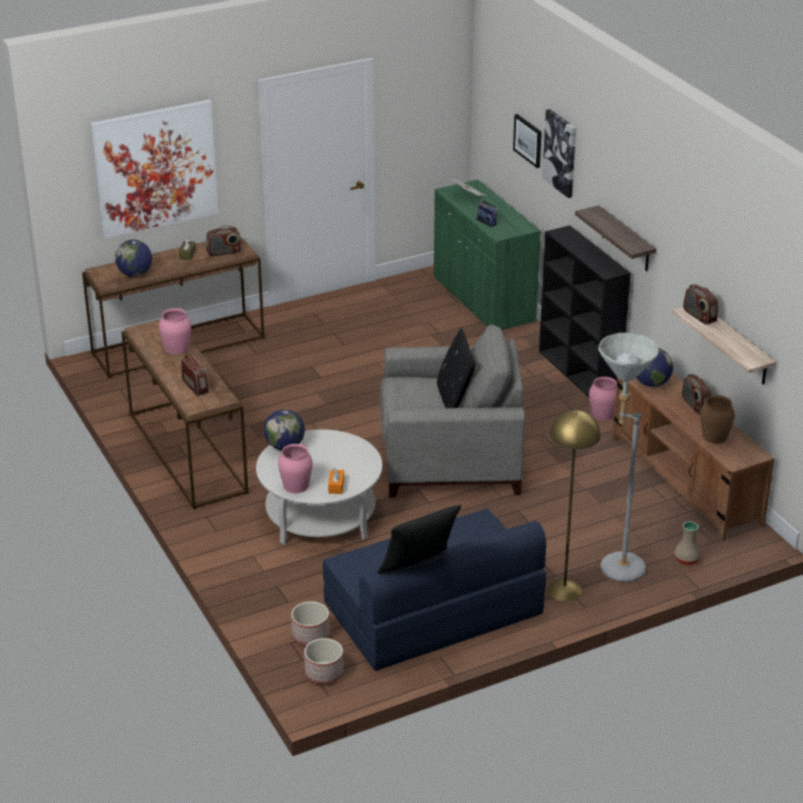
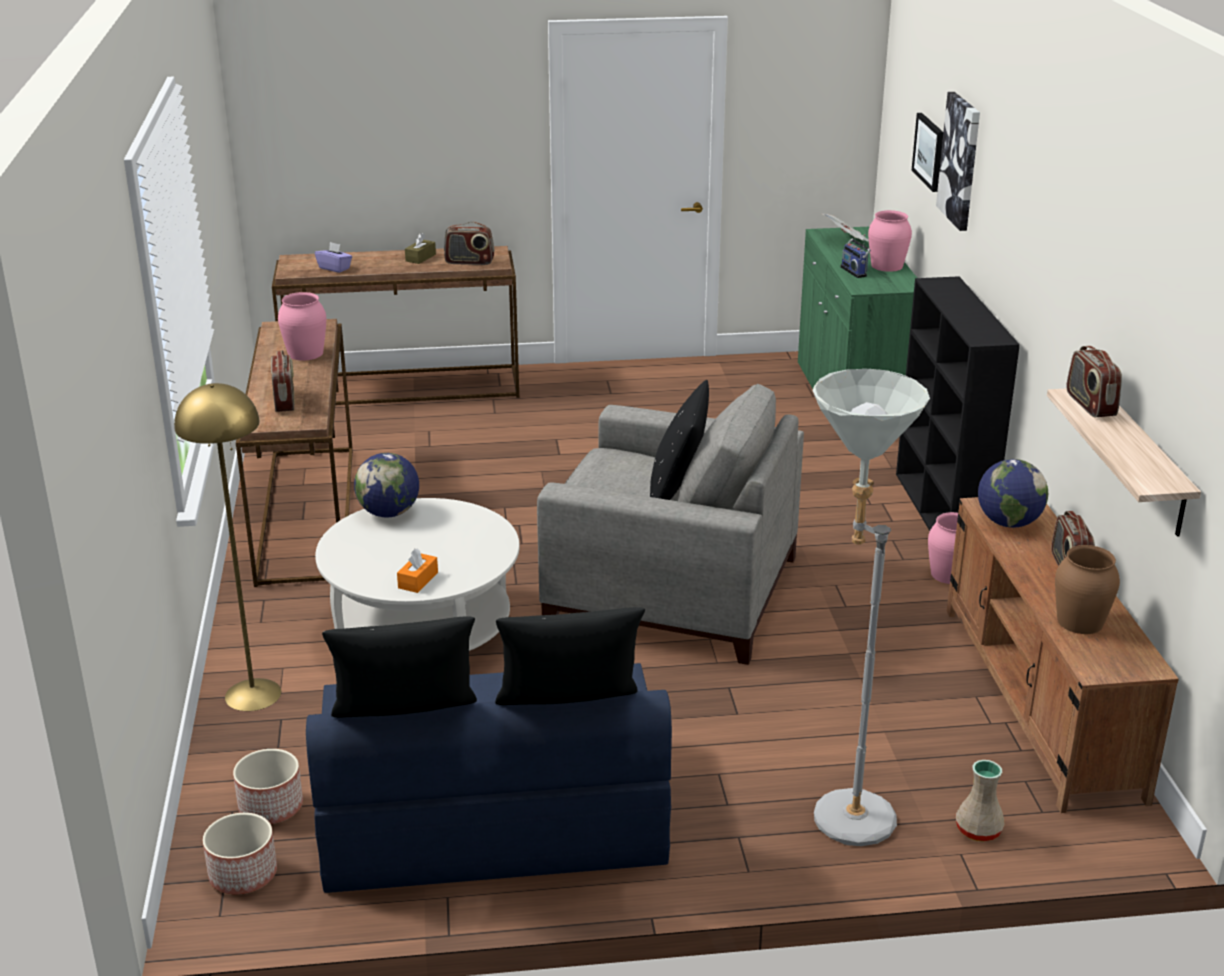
camera: 20 degrees right, 5 degrees down
(135, 274) = (334, 268): globe -> purple tissue box
(155, 168) = (389, 127): picture -> none
(296, 485) = (359, 568): pink vase -> pink vase (886, 266)
(496, 543) = (569, 712): none -> black pillow
(564, 590) = (730, 833): yellow floor lamp -> yellow floor lamp (252, 694)
(626, 240) = (1020, 289): shelf -> none

